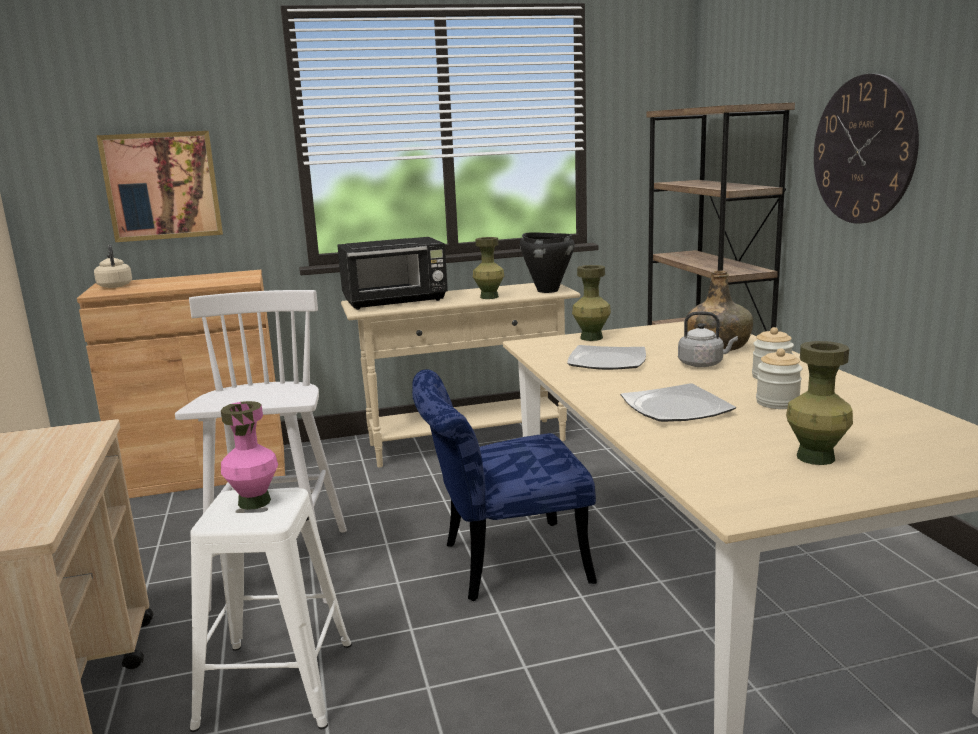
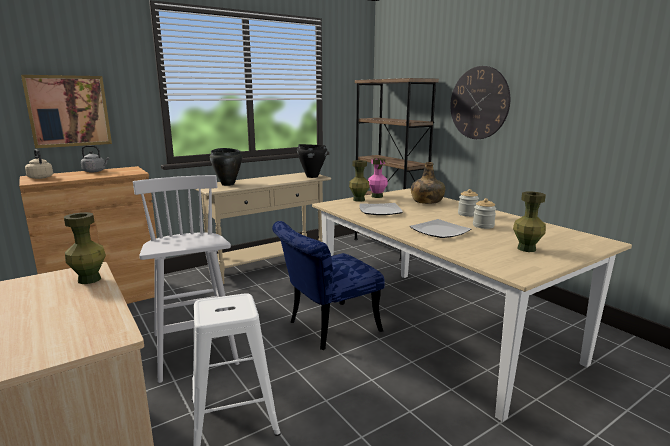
camera: 20 degrees left, 0 degrees up
(254, 502) = (223, 304): pink vase -> pink vase (377, 196)
(396, 301) = (228, 184): black microwave -> black cooking pot
(489, 297) = (282, 180): green vase -> green vase (90, 279)
(703, 364) = (429, 210): grey kettle -> grey kettle (95, 171)

